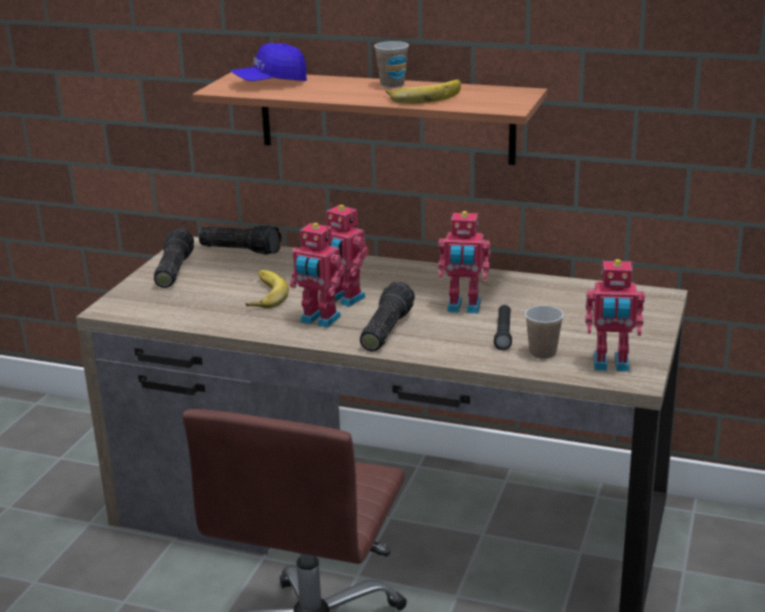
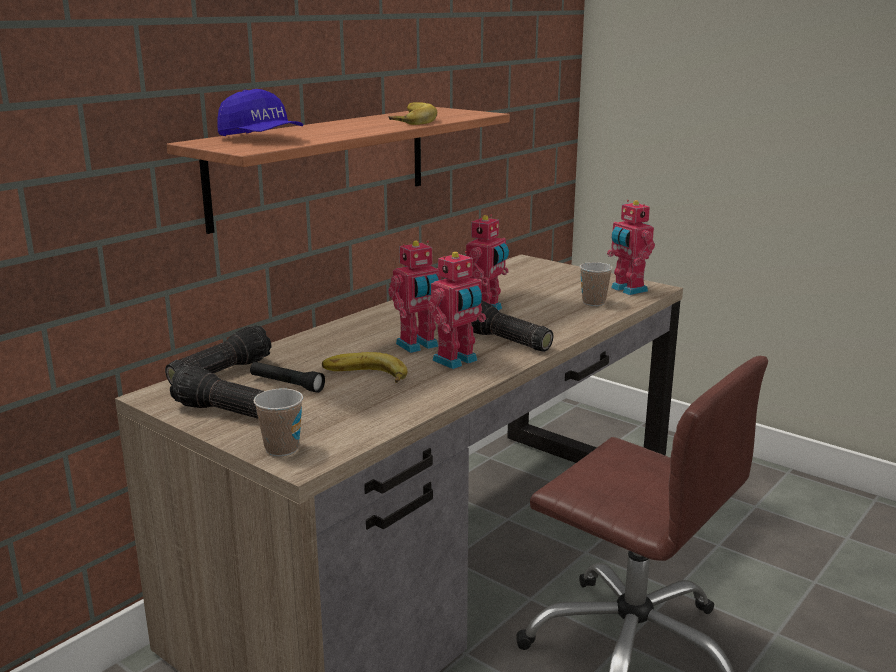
camera: 70 degrees left, 5 degrees down
(270, 83) = (261, 138): blue cap -> blue cap turned 45 degrees counterclockwise
(392, 85) = (352, 122): cup -> cup (282, 449)
(503, 333) = (549, 307): black flashlight -> black flashlight (286, 384)
(611, 365) = (627, 290): toy robot -> toy robot turned 120 degrees clockwise

